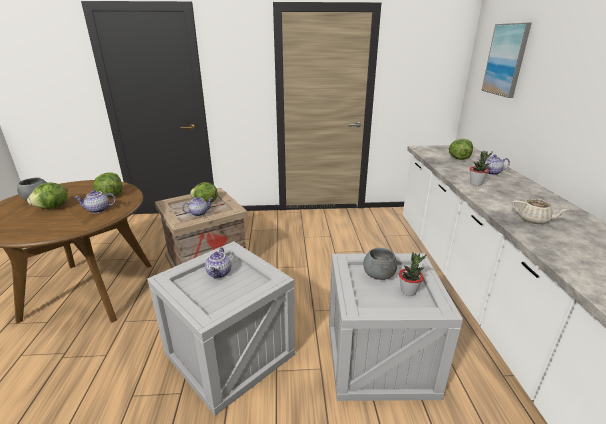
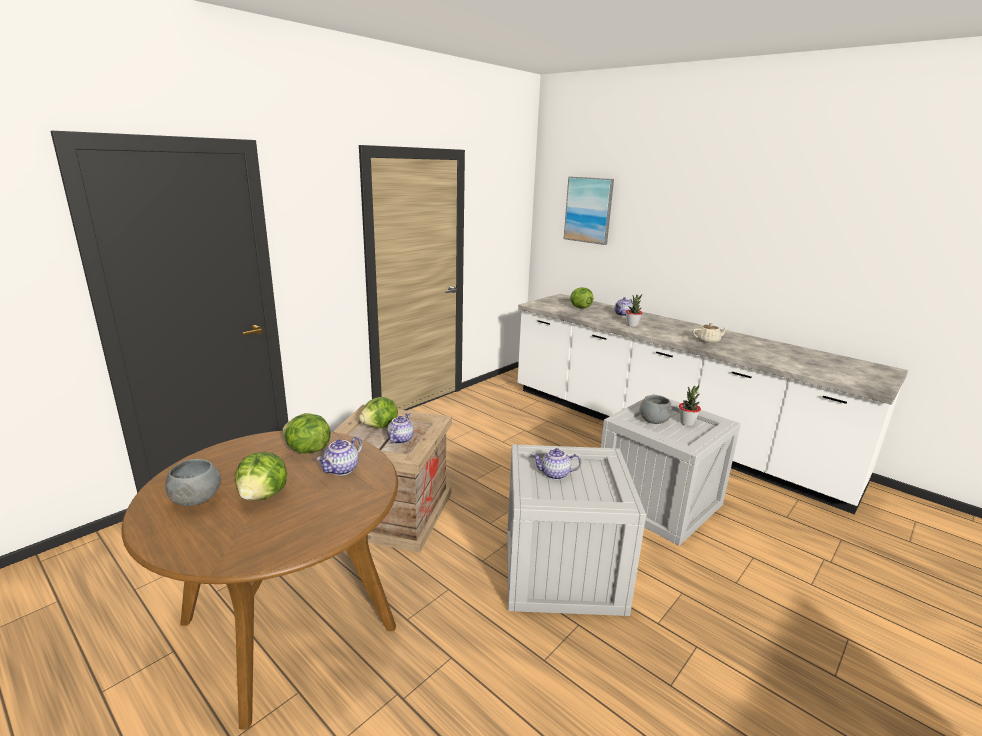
camera: 45 degrees left, 5 degrees down
(220, 273) = (554, 475): teapot -> teapot turned 135 degrees clockwise

